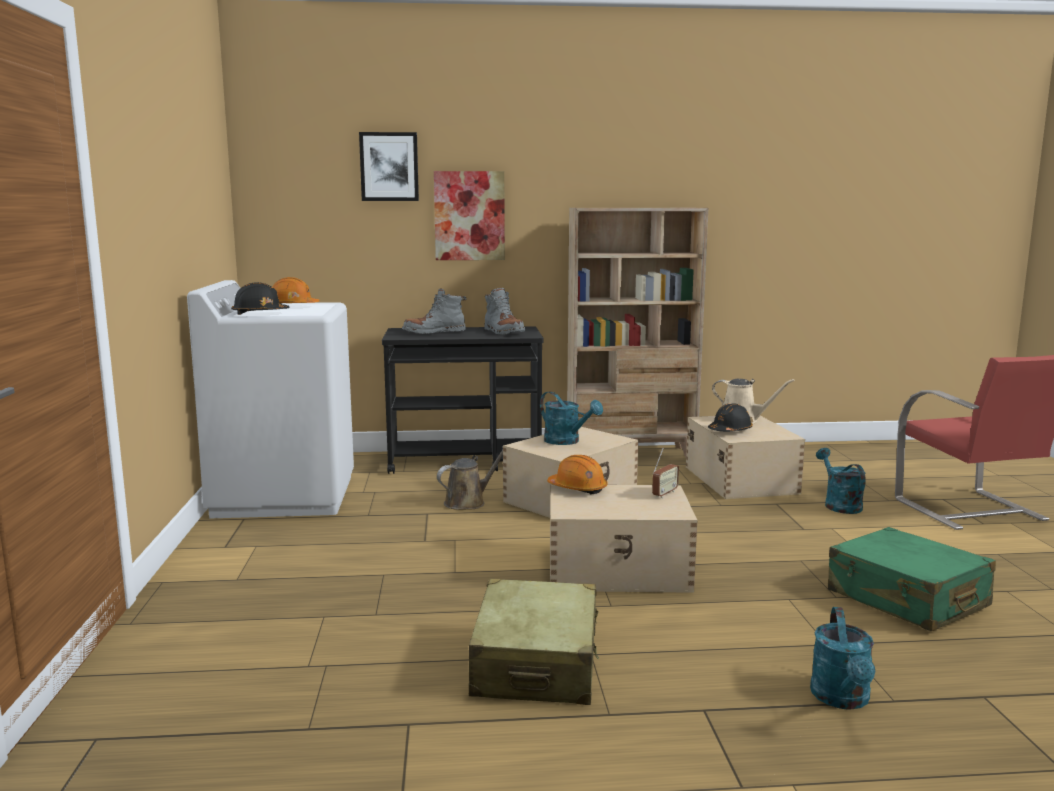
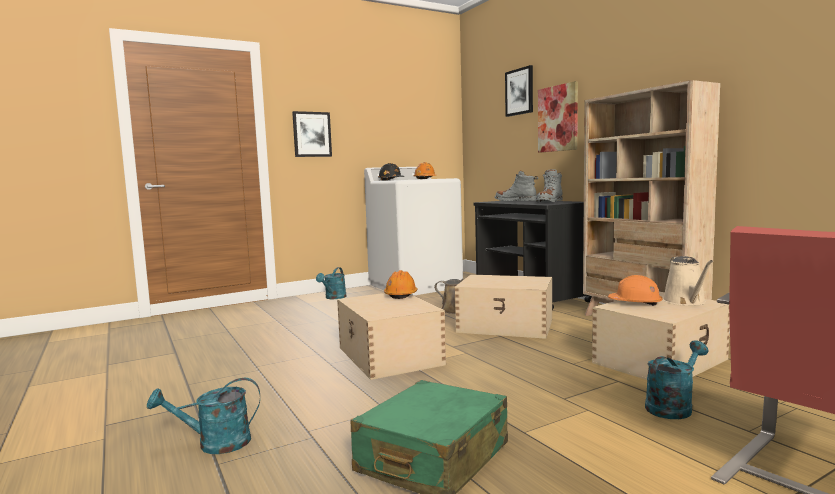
camera: 65 degrees right, 5 degrees down
(136, 228) = (312, 134): none -> picture
(536, 664) = (242, 361): beige suitcase -> none
(567, 441) = (504, 280): turquoise watering can -> turquoise watering can (334, 298)
(664, 494) = (416, 309): radio -> none
(730, 431) = (635, 303): black hard hat -> orange hard hat

